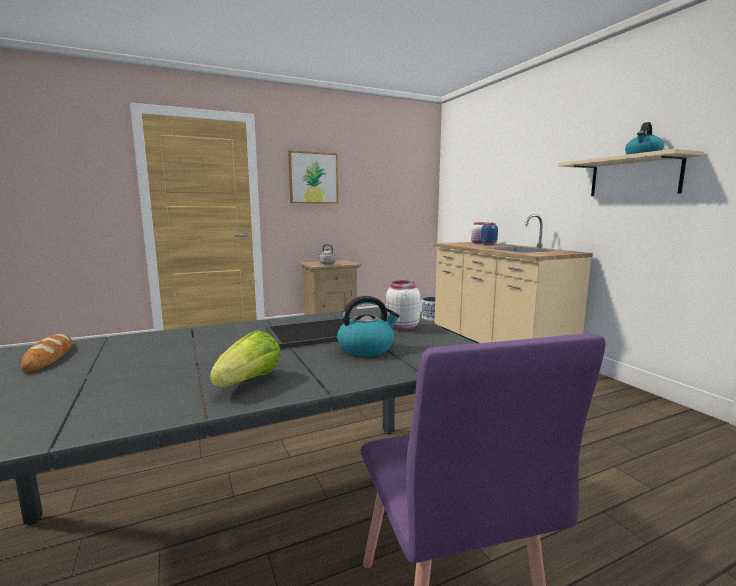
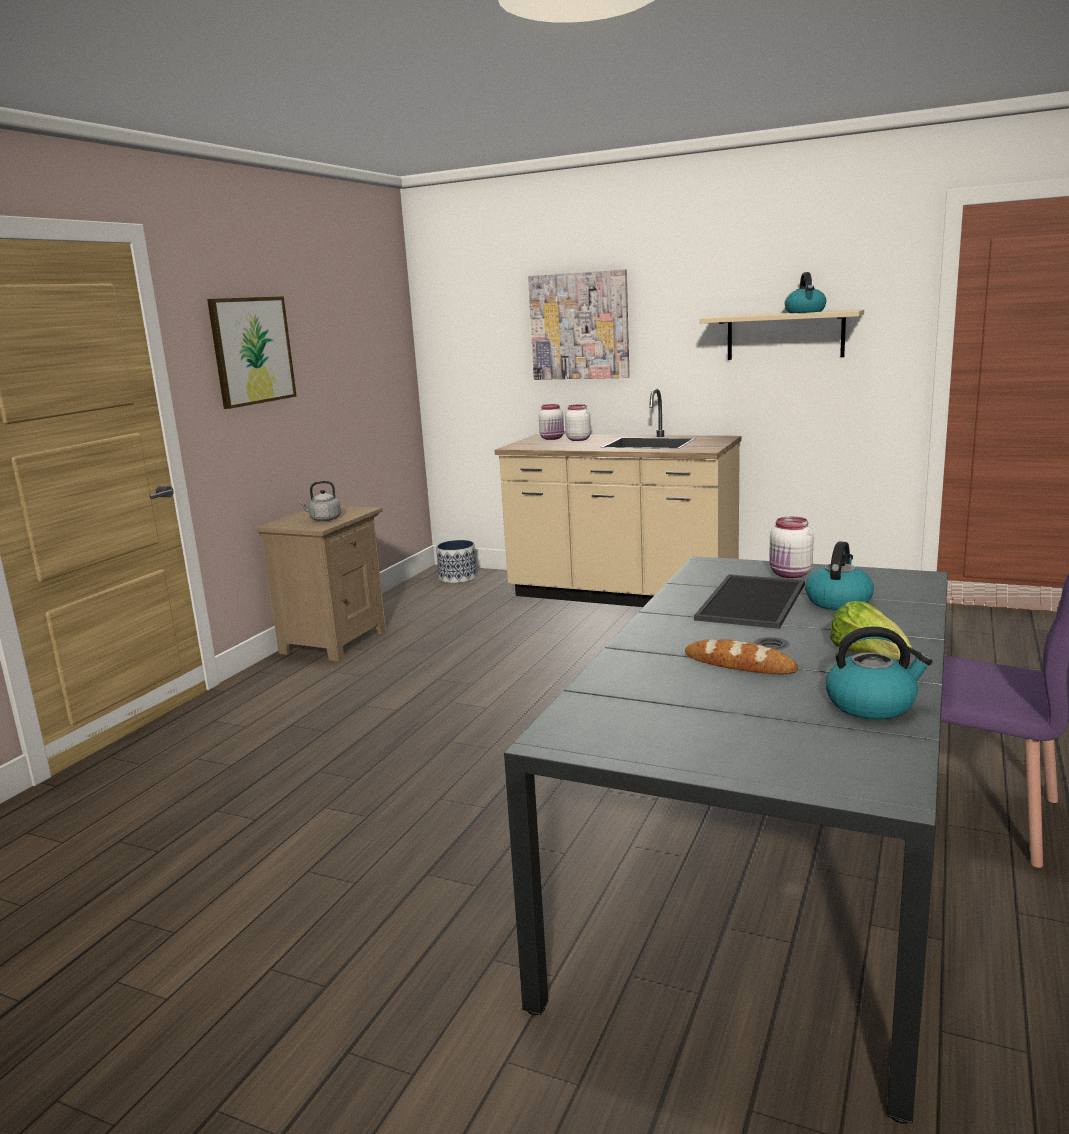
camera: 40 degrees left, 5 degrees up
(49, 357) = (619, 725): bread -> bread (739, 664)
(129, 407) = (872, 704): none -> kettle
(488, 244) = (578, 439): blue jar -> white jar
(509, 175) = (579, 326): none -> picture

